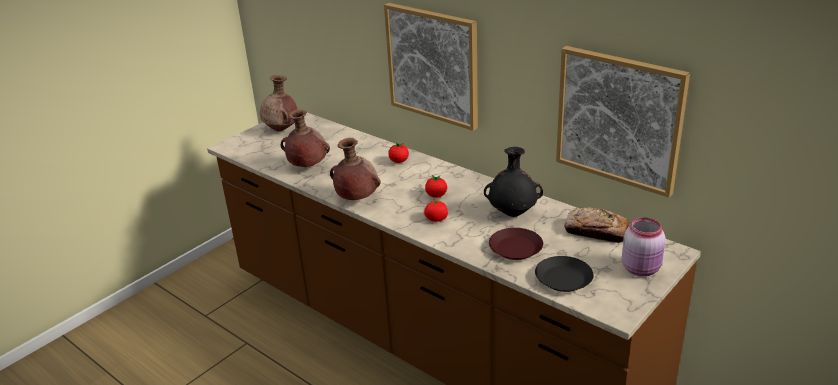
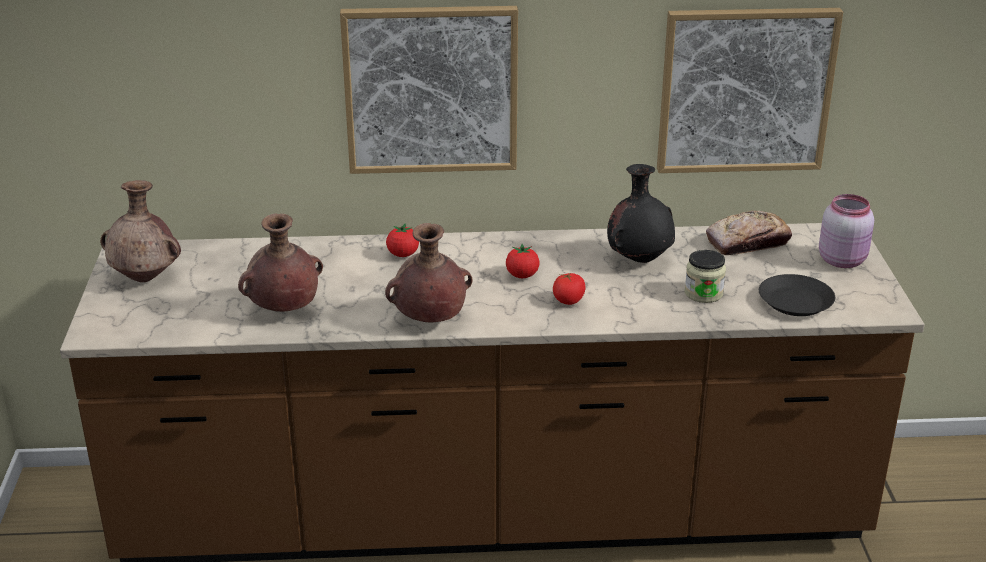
camera: 45 degrees left, 0 degrees up
(516, 248) = (703, 293): brown plate -> jar

